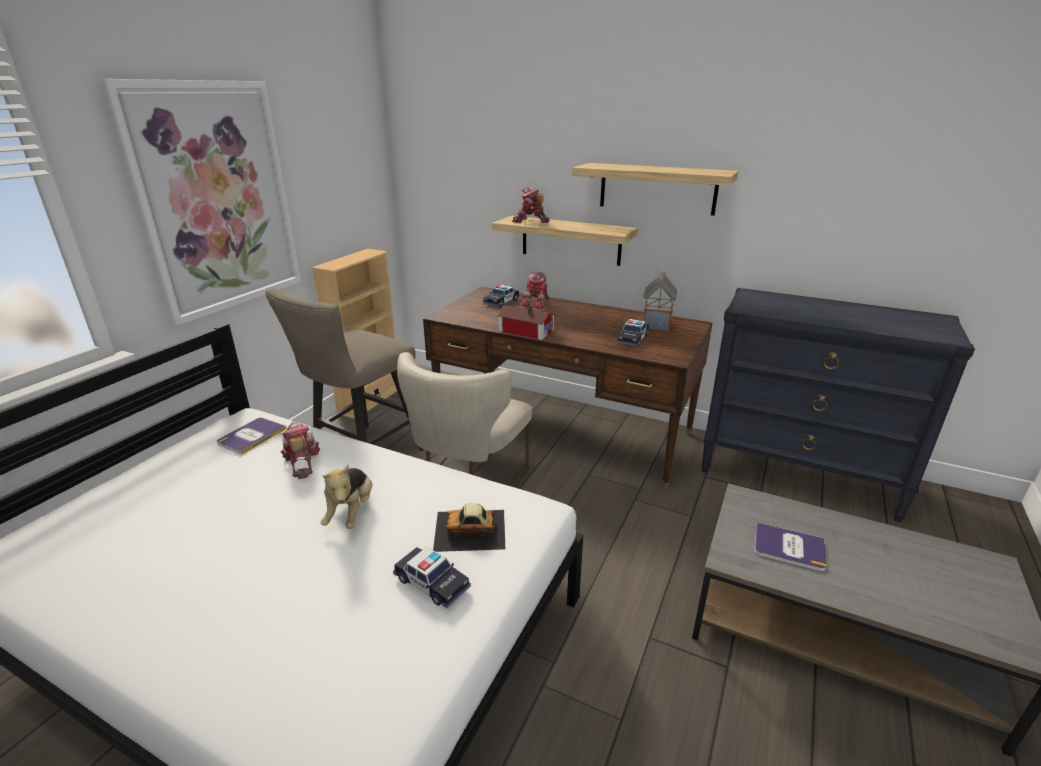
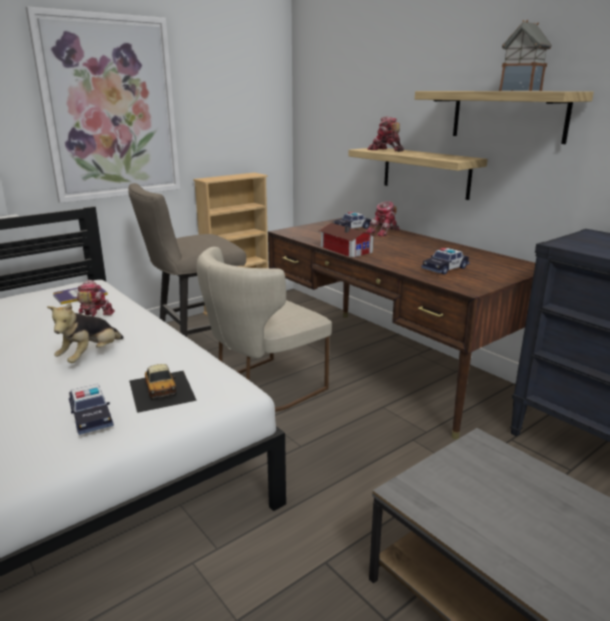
camera: 25 degrees right, 5 degrees down
(470, 530) = (162, 389): toy car -> toy car turned 135 degrees counterclockwise
(656, 325) = (486, 262): toy house -> toy house (520, 90)
(789, 547) = (489, 503): book -> none

